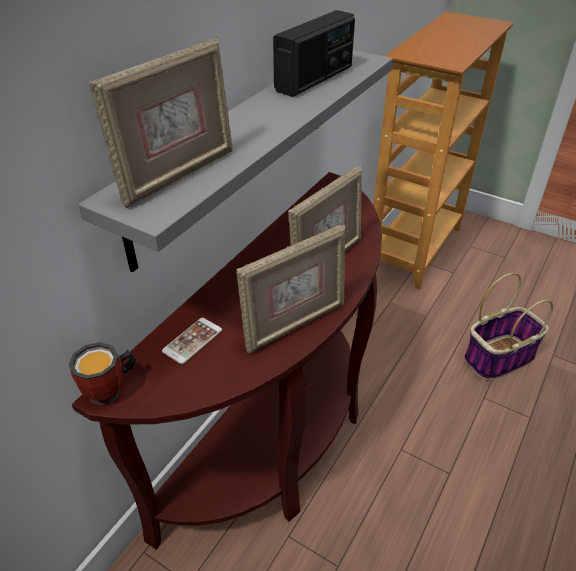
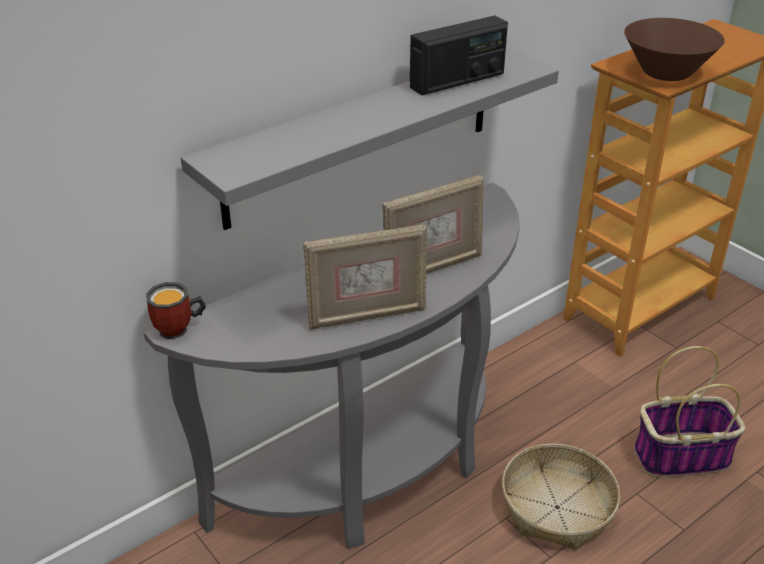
camera: 20 degrees right, 5 degrees down
(178, 175) = (271, 148): picture frame -> none
(192, 341) = (267, 308): phone -> none
(280, 439) = (375, 470): brown console table -> grey console table
(434, 428) = (556, 508): none -> basket
(447, 55) = (666, 73): none -> brown bowl

